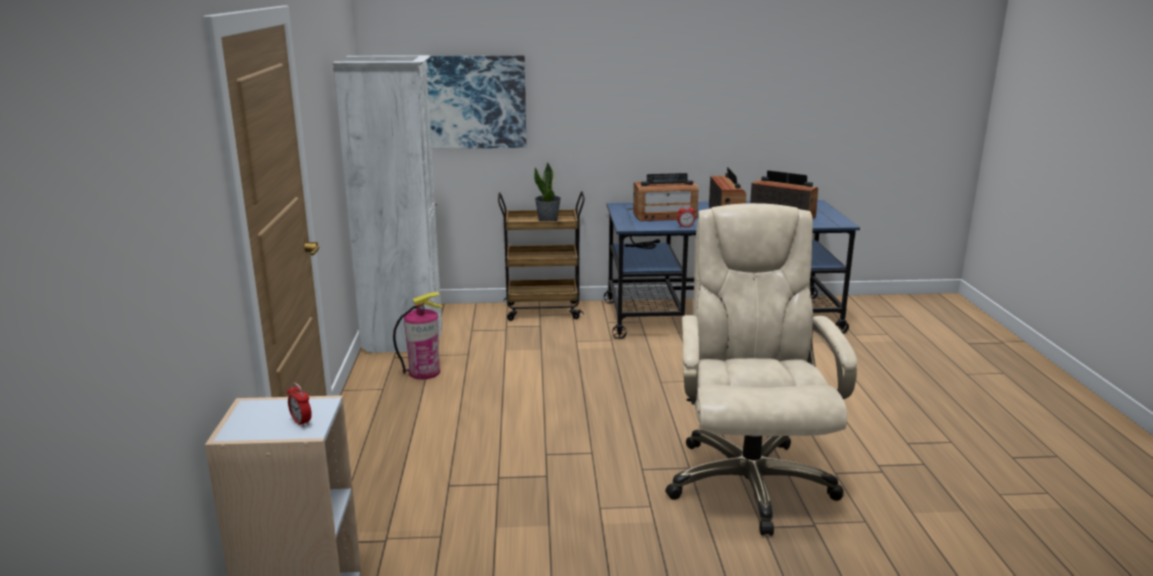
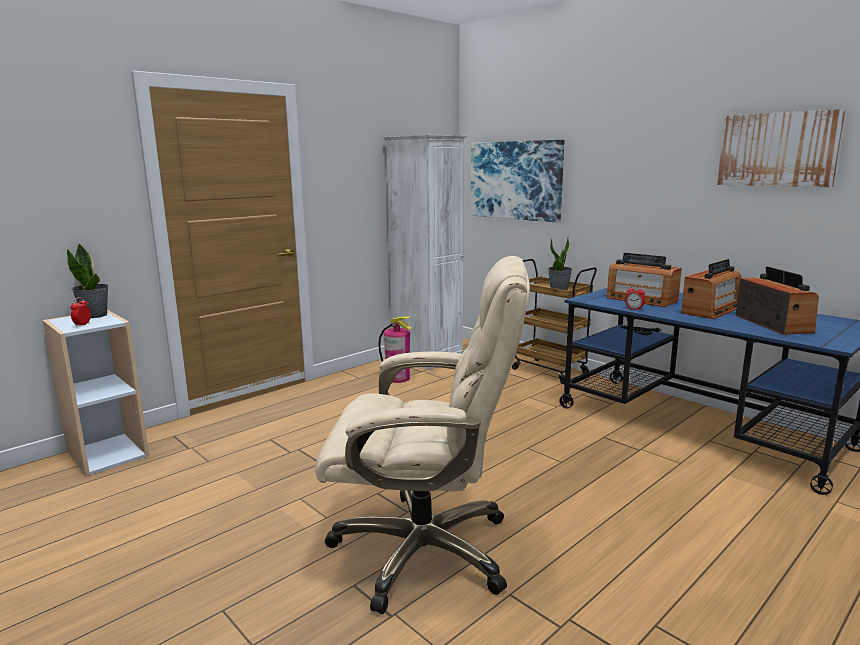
camera: 50 degrees right, 5 degrees down
(258, 409) = (95, 315): none -> potted plant
(740, 69) = (777, 149): none -> picture
(749, 482) = (423, 549): beige office chair -> beige office chair turned 45 degrees clockwise

